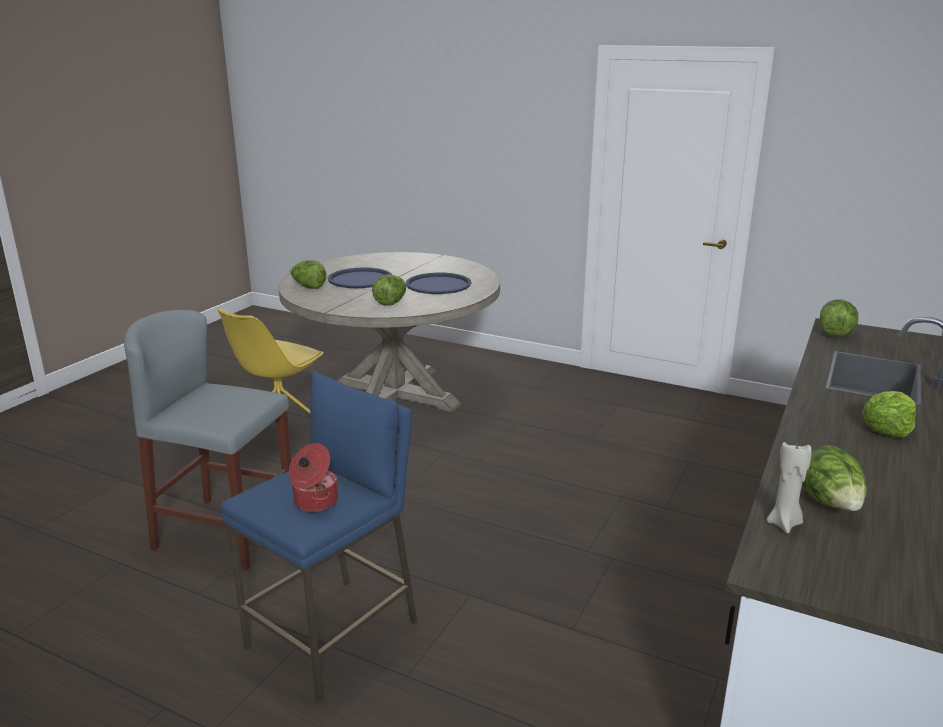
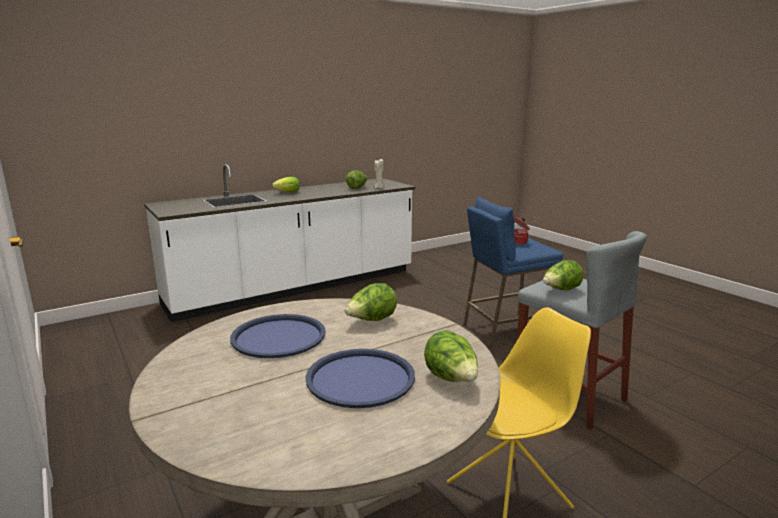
camera: 150 degrees left, 5 degrees down
(835, 333) = (182, 211): lettuce -> lettuce (561, 290)

